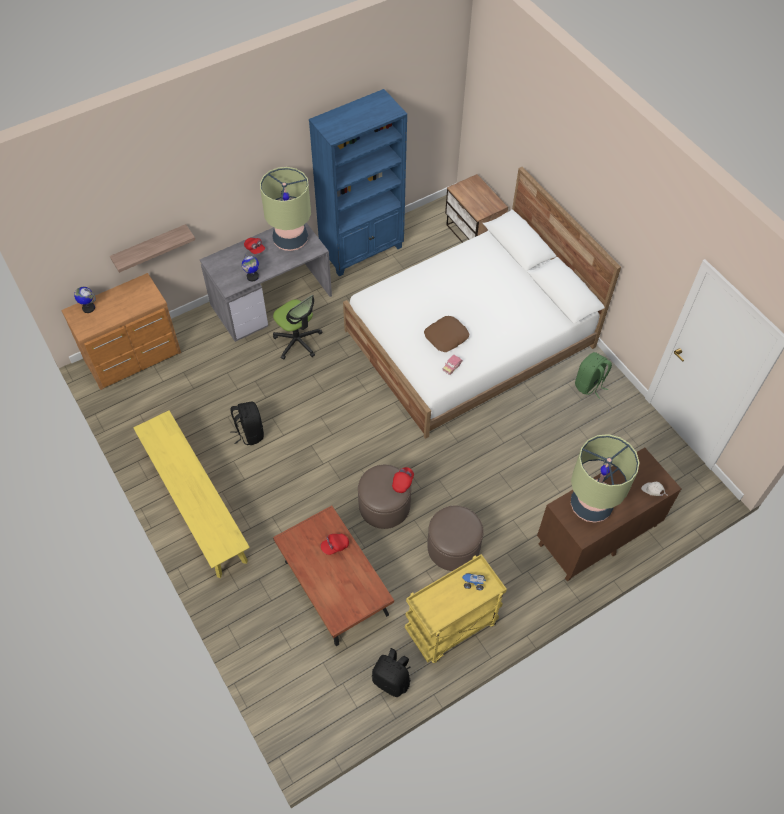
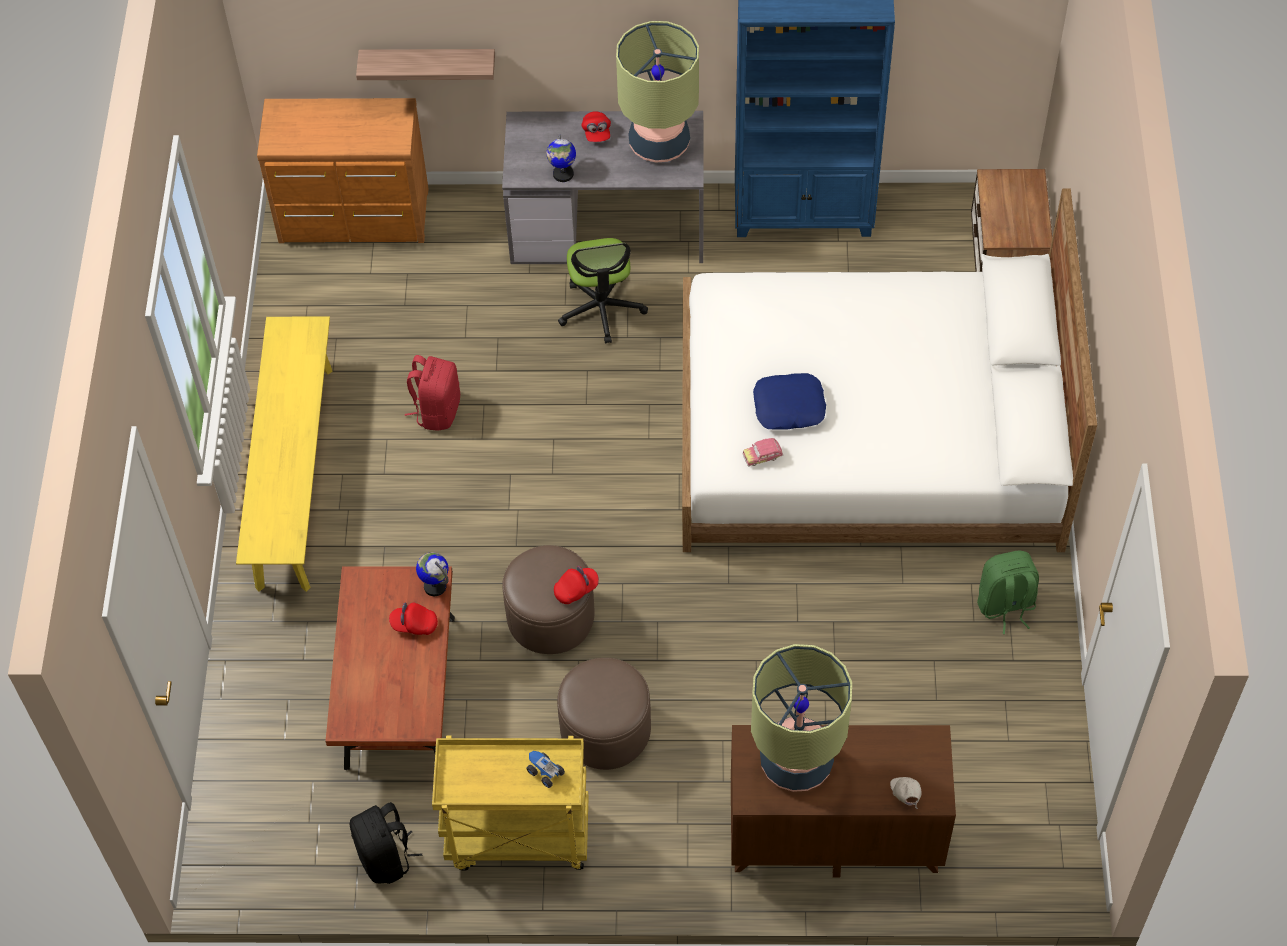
camera: 35 degrees right, 0 degrees up
(88, 308) = (301, 113): globe -> globe (435, 586)
(249, 433) = (437, 410): black backpack -> red backpack
(446, 337) = (789, 407): brown pillow -> blue pillow

